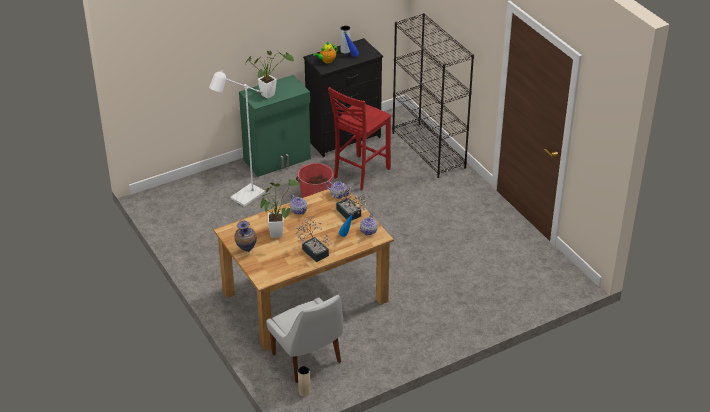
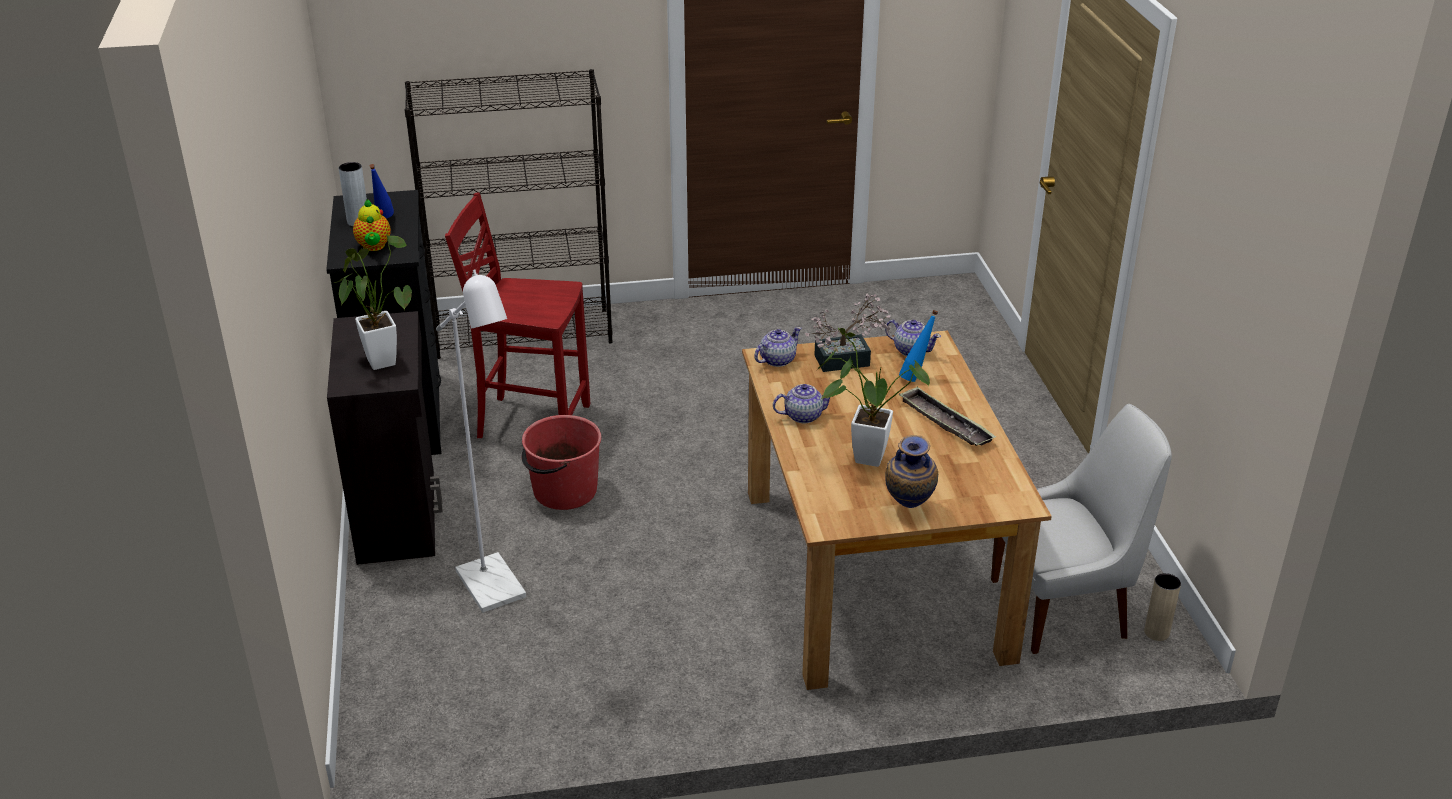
camera: 70 degrees left, 5 degrees down
(278, 160) = (399, 515): green cabinet -> black cabinet
(313, 250) = (945, 423): potted plant -> tray
(360, 173) = (531, 422): red chair -> red chair turned 135 degrees clockwise

